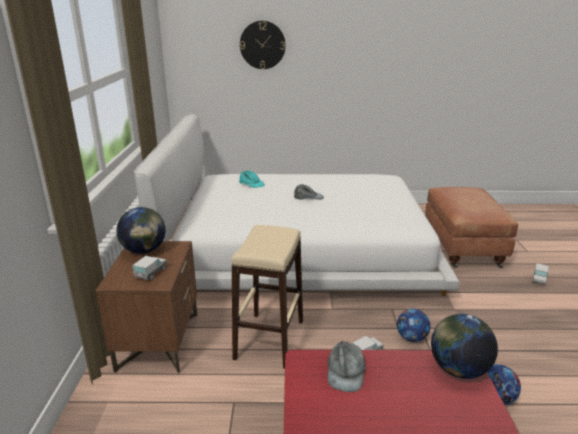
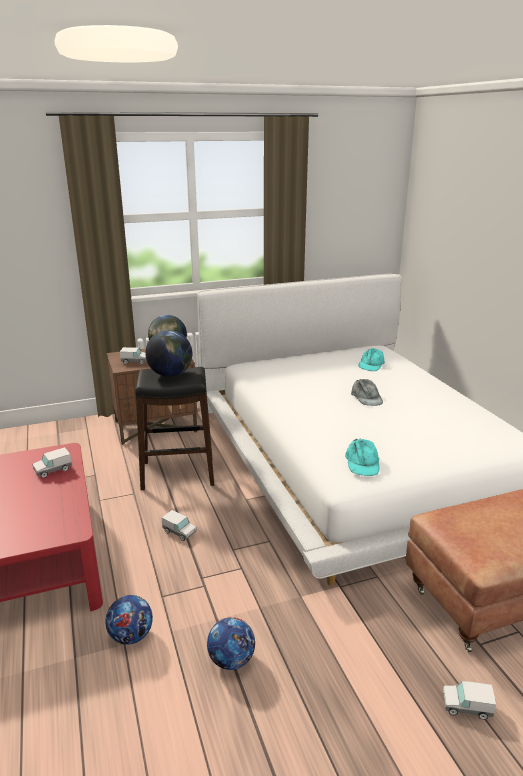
camera: 70 degrees right, 0 degrees up
(262, 45) = (480, 207): wall clock -> none
(269, 339) = (178, 473): beige stool -> black stool
(345, 371) = (53, 470): grey cap -> toy truck
(402, 218) = (362, 463): none -> turquoise cap
(411, 338) = (218, 561): football -> football (231, 660)
(458, 369) = (60, 527): globe -> globe (170, 374)

